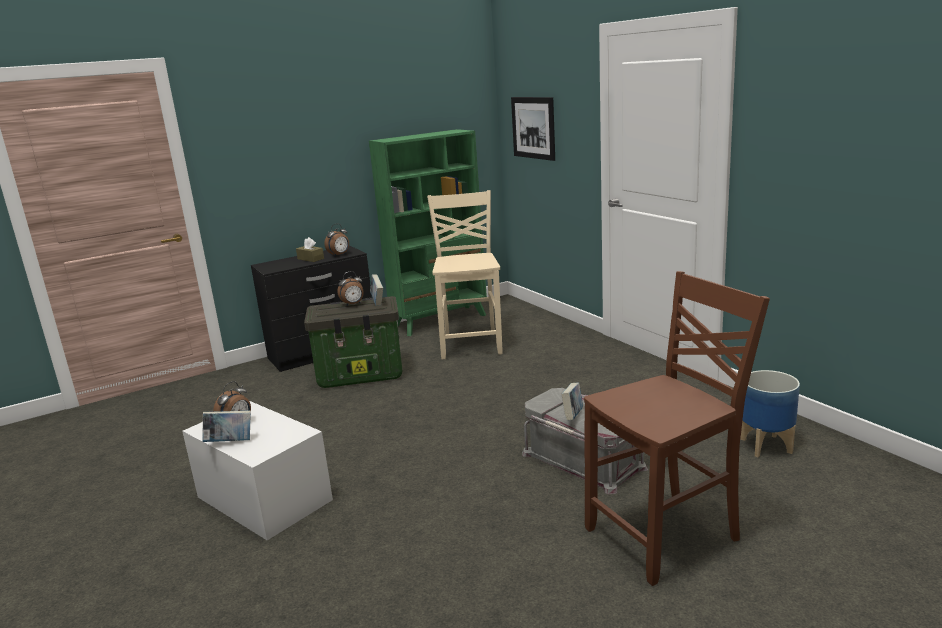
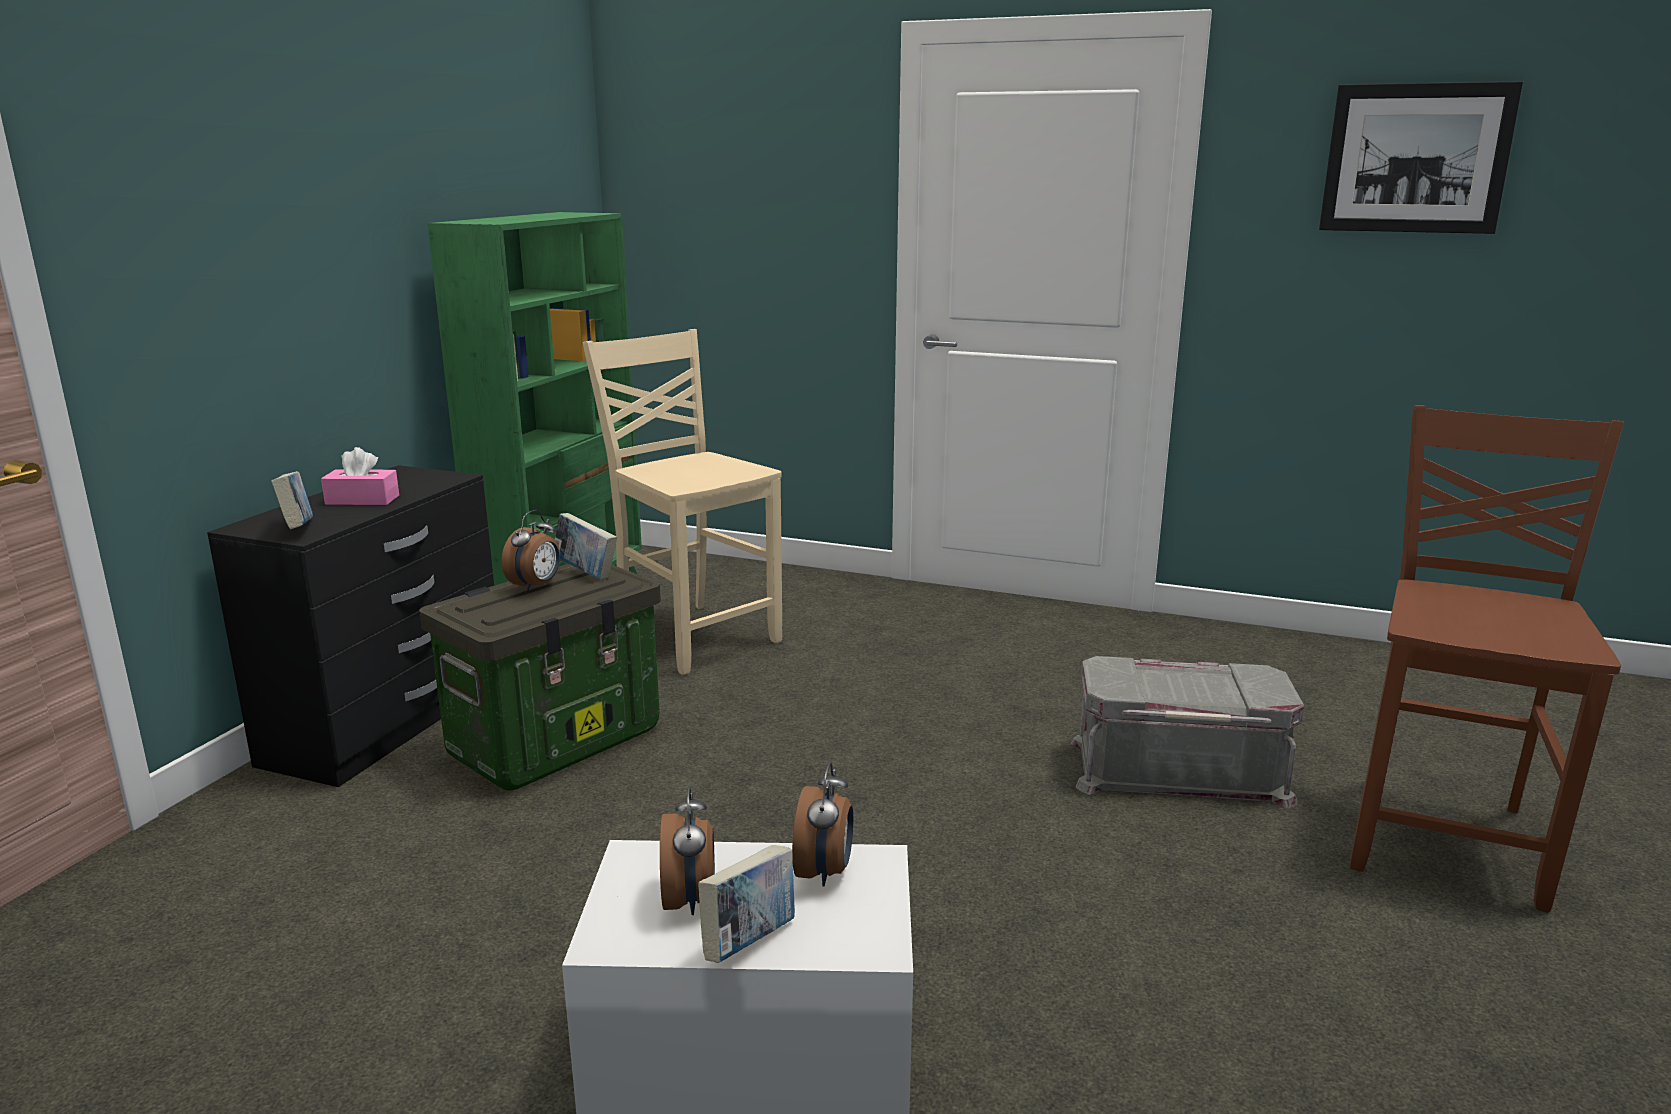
camera: 40 degrees left, 0 degrees up
(310, 259) = (362, 500): brown tissue box -> pink tissue box
(339, 255) = (423, 485): alarm clock -> alarm clock (824, 872)
(533, 127) = (713, 213): picture -> picture (1416, 158)
(573, 416) = (1188, 694): book -> book (298, 529)
(765, 446) = (1340, 680): planter -> none

